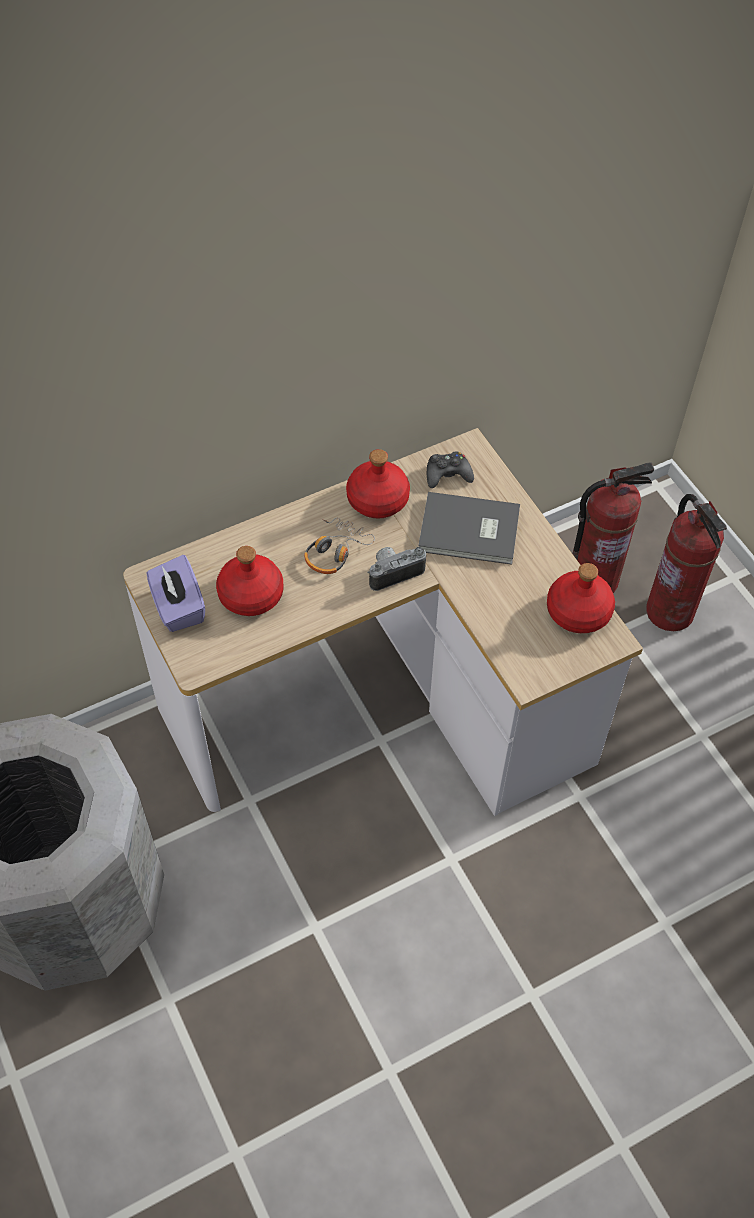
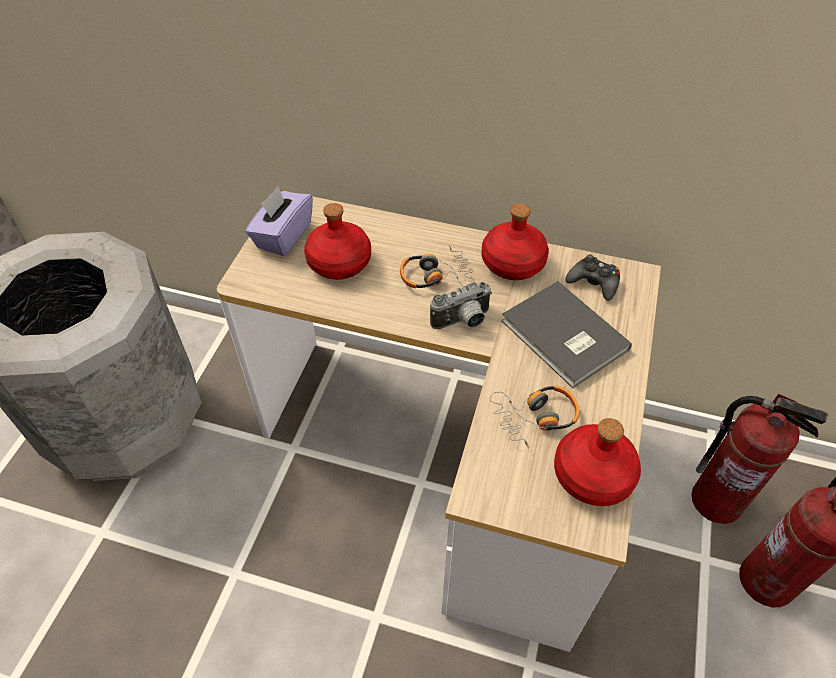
camera: 45 degrees right, 5 degrees down
(394, 572) = (463, 322): camera -> camera turned 135 degrees clockwise
(510, 602) = (535, 417): none -> headphones

